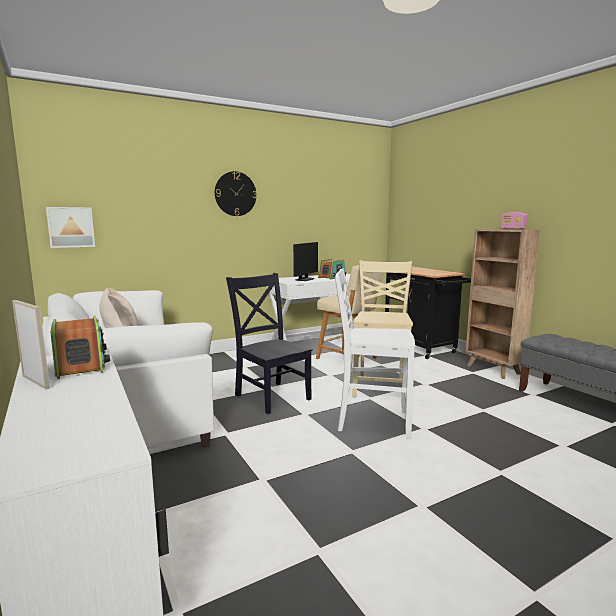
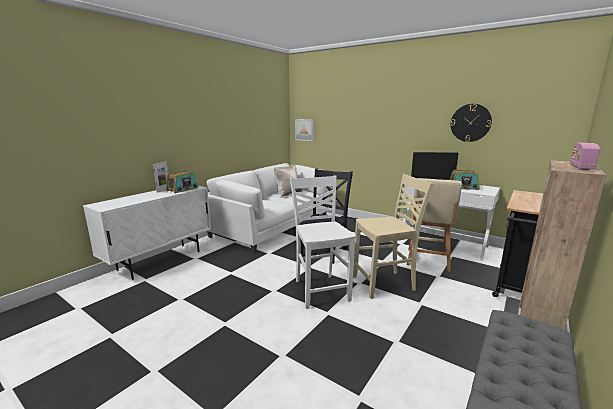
camera: 65 degrees right, 5 degrees up
(235, 194) = (396, 109): wall clock -> wall clock (470, 123)

